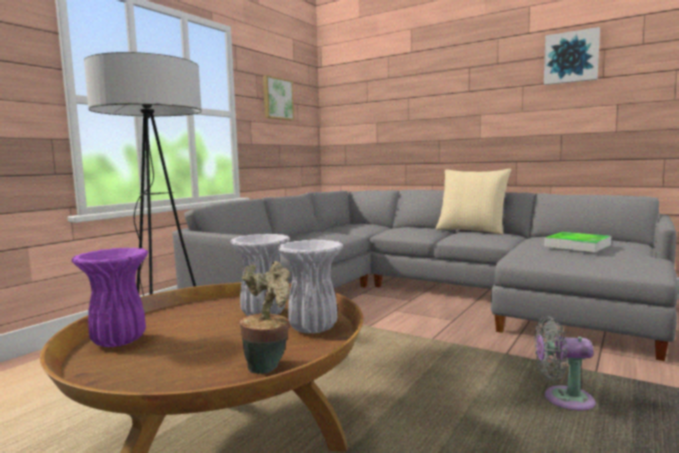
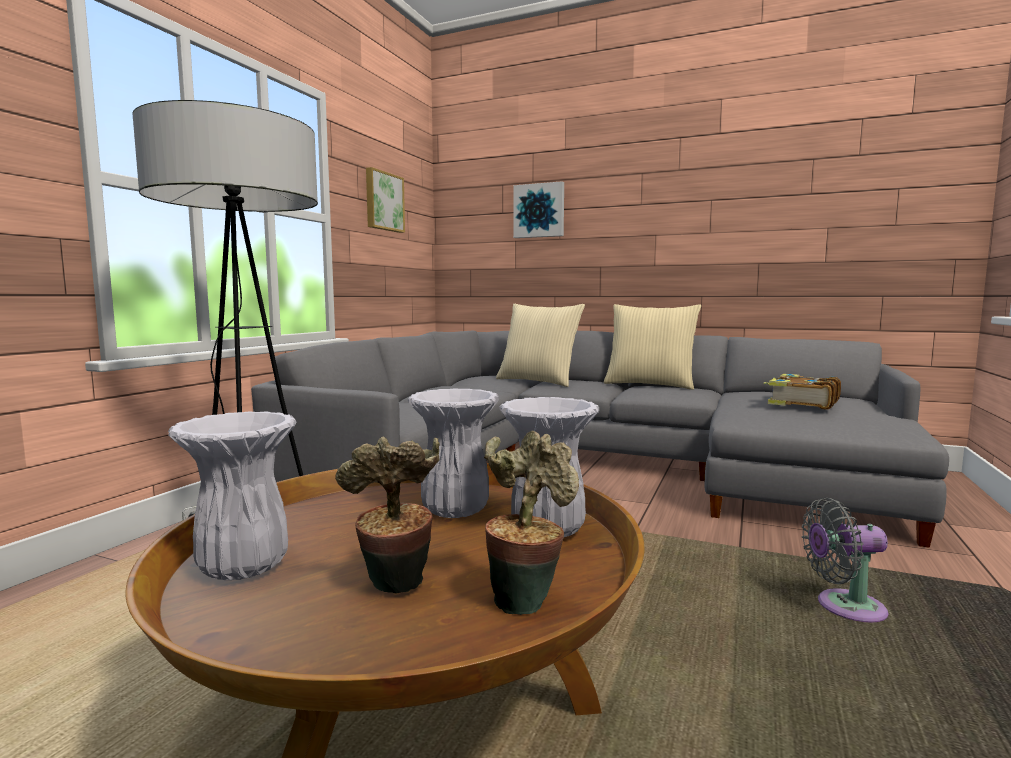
camera: 10 degrees left, 0 degrees up
(120, 341) = (246, 567): purple vase -> white vase
(196, 356) = (396, 588): none -> potted plant
(387, 228) = (538, 381): none -> beige pillow
(571, 57) = (773, 167): picture -> picture (539, 211)
(577, 245) = (801, 403): tray -> book

